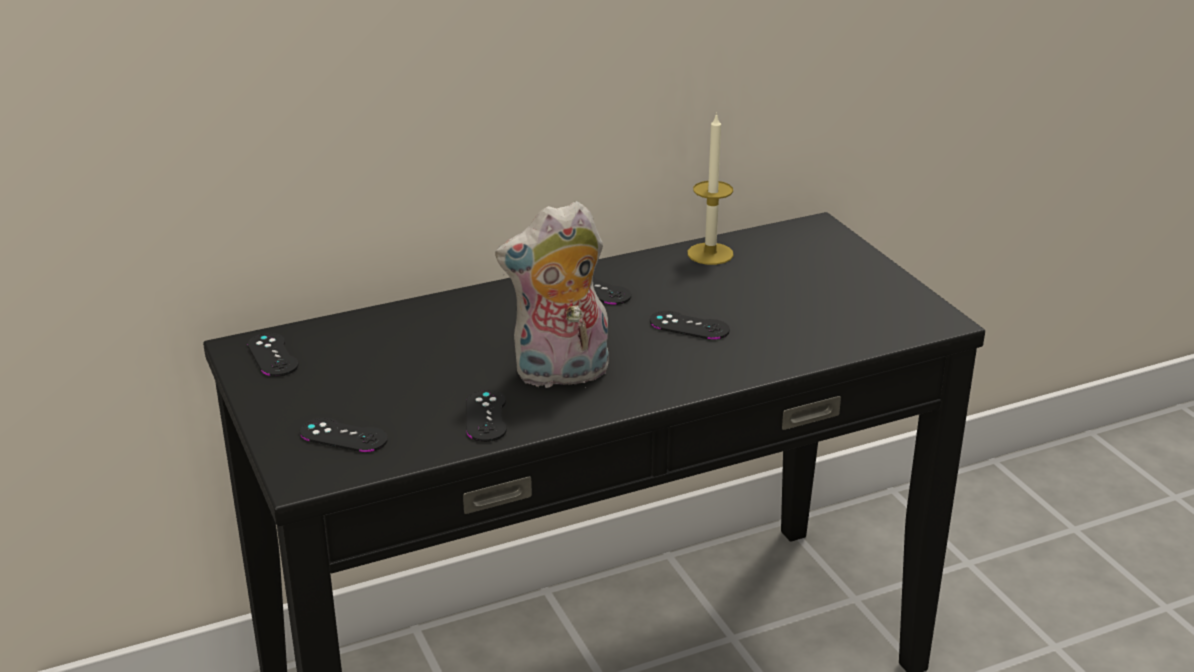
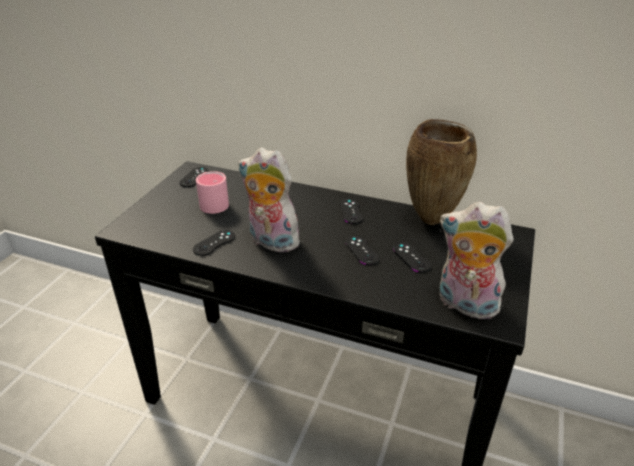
camera: 45 degrees right, 5 degrees up
(343, 436) = (159, 221): black game controller -> black game controller (411, 257)
(376, 372) = (212, 202): none -> pink mug
(710, 254) = (432, 220): candle -> brown vase
(882, 322) = (464, 305): none -> plush toy

